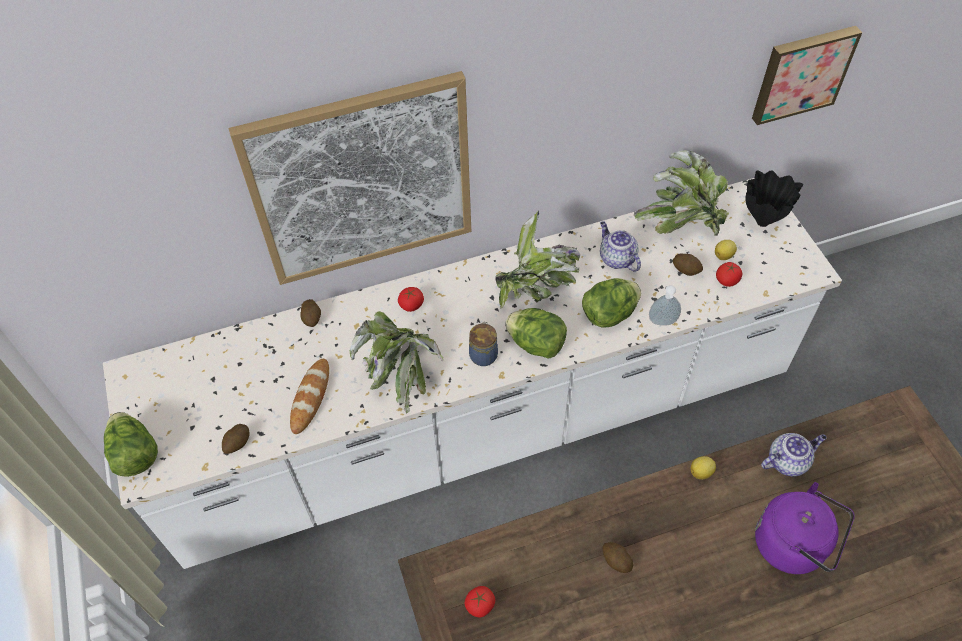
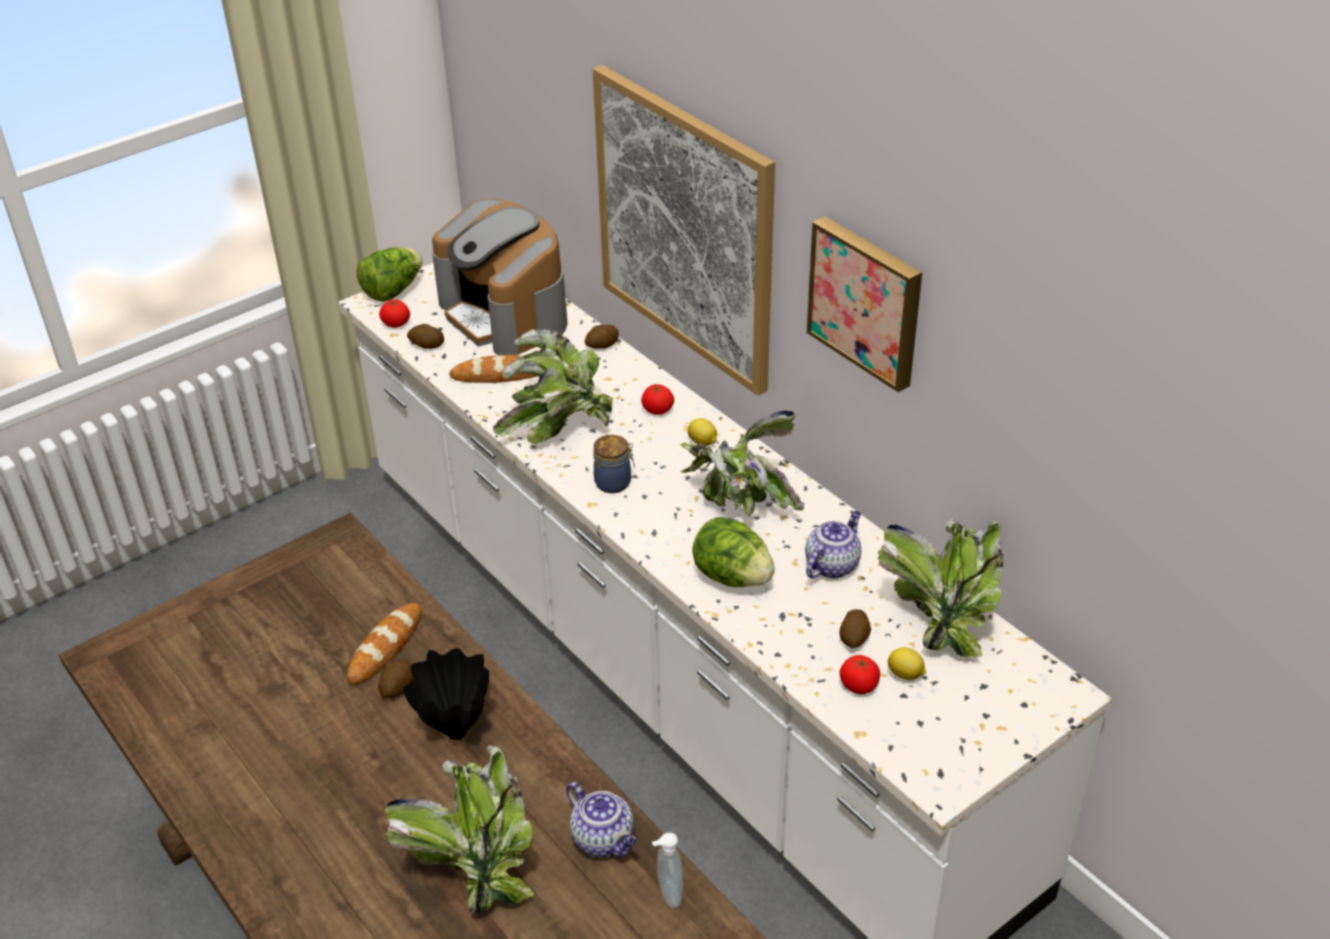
camera: 70 degrees right, 15 degrees down
(228, 374) = (506, 315): none -> coffee machine
(480, 605) = (313, 586): tomato -> tomato (396, 324)
(536, 344) = (650, 522): lettuce -> none
(570, 561) = (385, 647): none -> bread
(662, 323) = (744, 631): soap dispenser -> soap dispenser (668, 894)
(701, 472) = (551, 747): lemon -> lemon (703, 443)
(761, 222) = (1001, 707): black vase -> black vase (456, 731)
(794, 545) = (472, 864): purple kettle -> potted plant
(802, 73) = (1174, 551): picture -> picture (867, 301)

